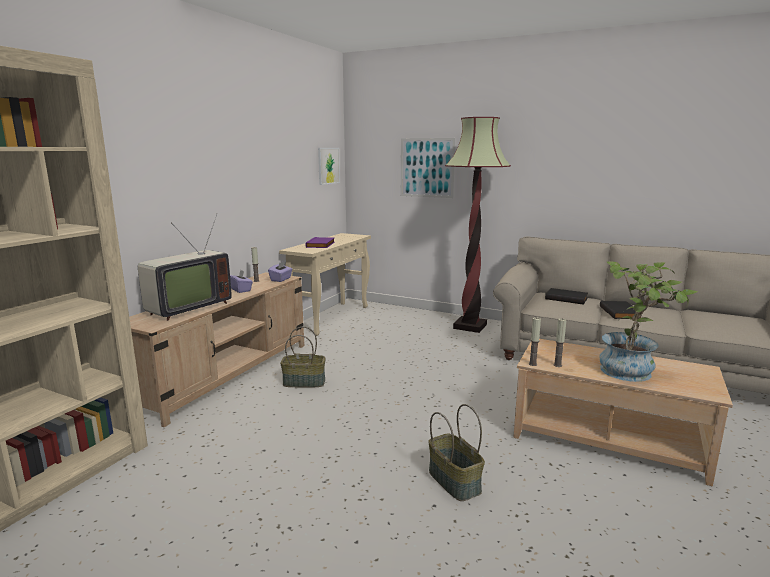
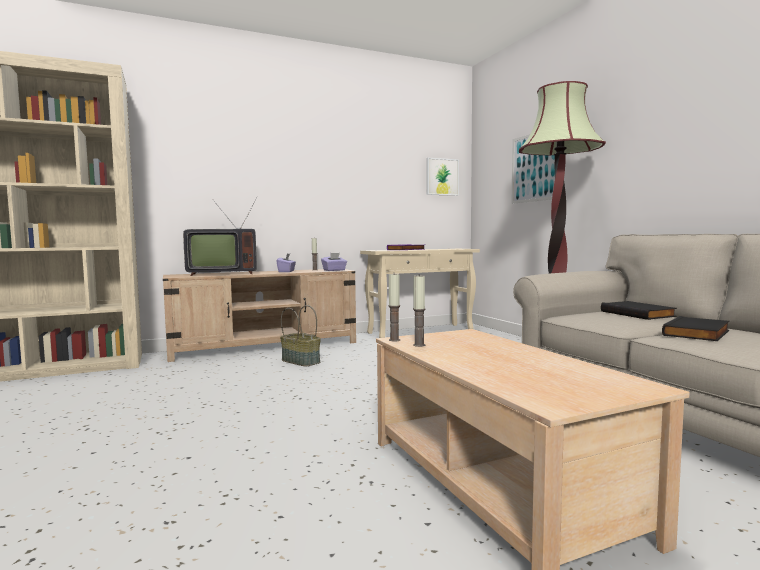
camera: 40 degrees right, 10 degrees down
(455, 481) = (244, 450): basket -> none
(633, 371) = (502, 365): potted plant -> none

